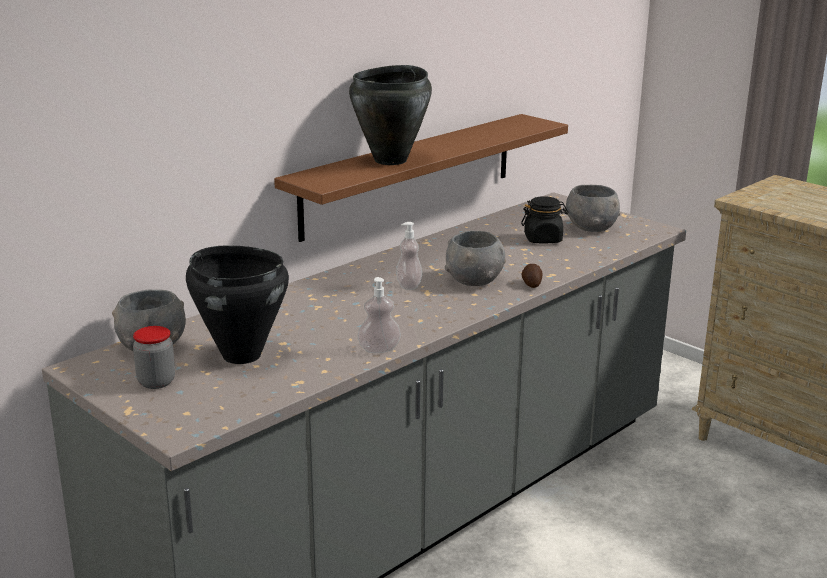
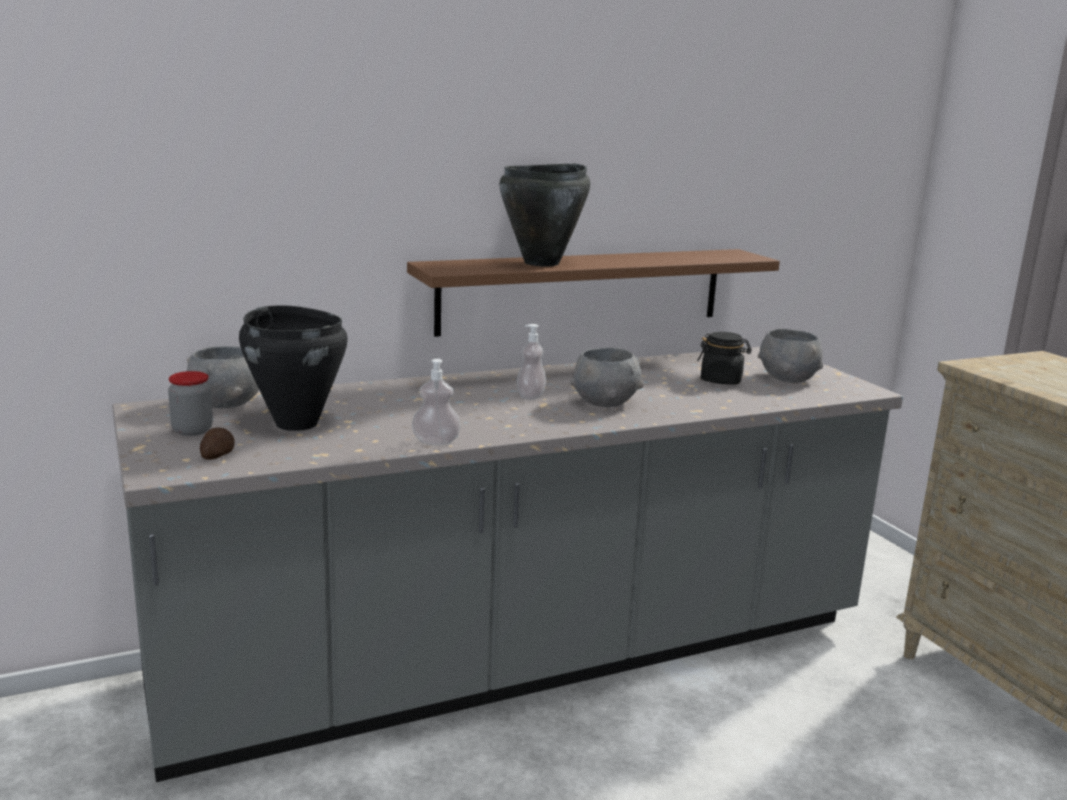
camera: 20 degrees right, 5 degrees down
(531, 284) = (665, 414): potato -> potato (216, 455)

